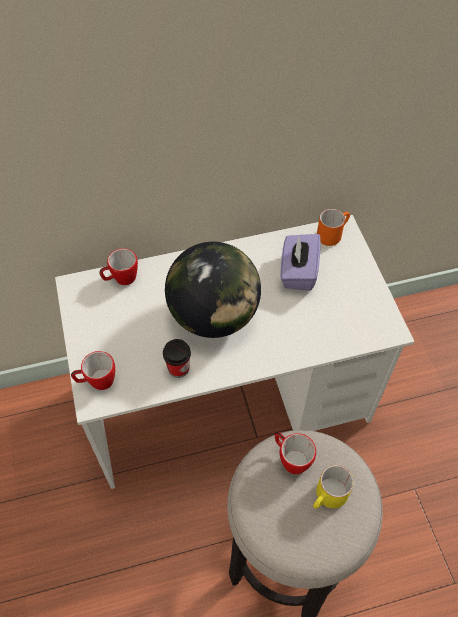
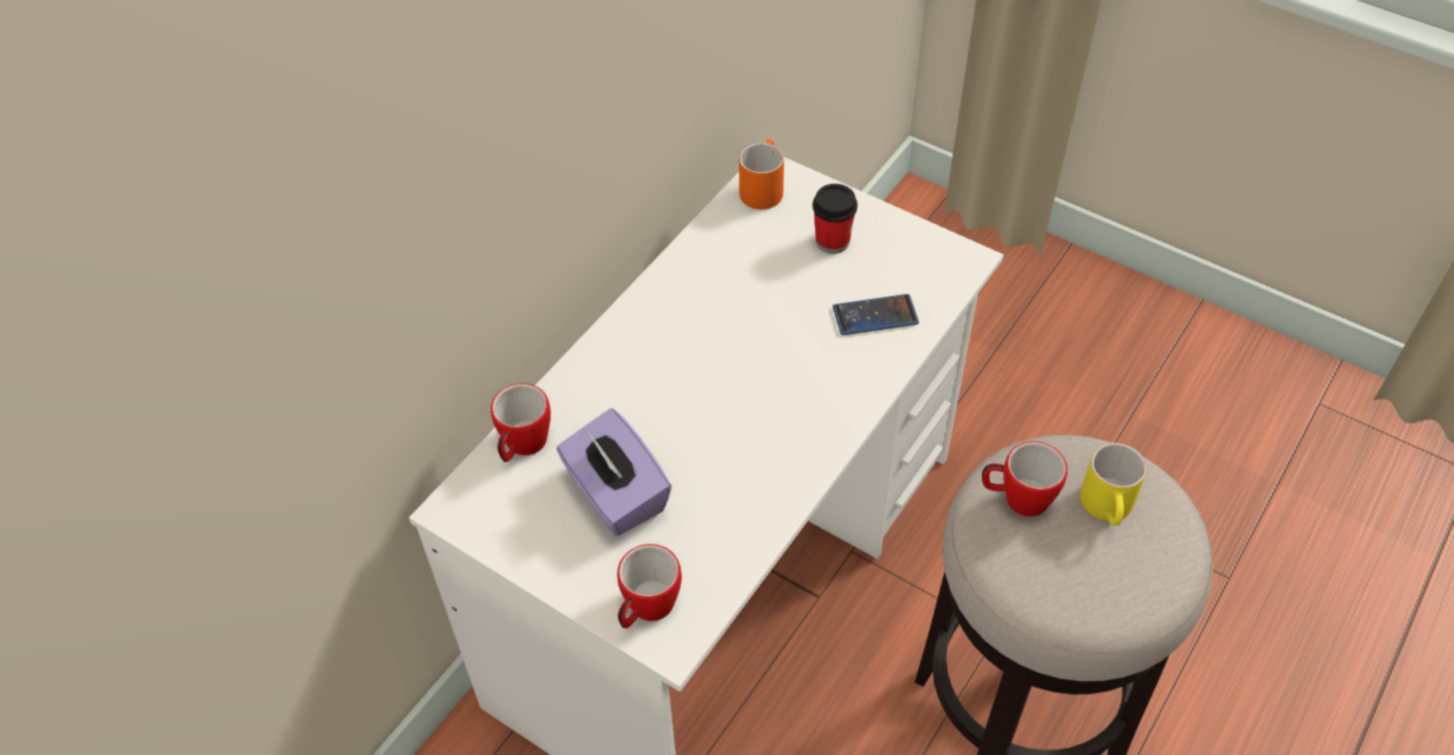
camera: 40 degrees left, 5 degrees down
(178, 368) = (745, 504): cup -> cup (832, 241)
(214, 315) = (717, 401): globe -> none
(298, 272) = (770, 266): purple tissue box -> purple tissue box (616, 495)
(321, 327) = (875, 315): none -> phone

